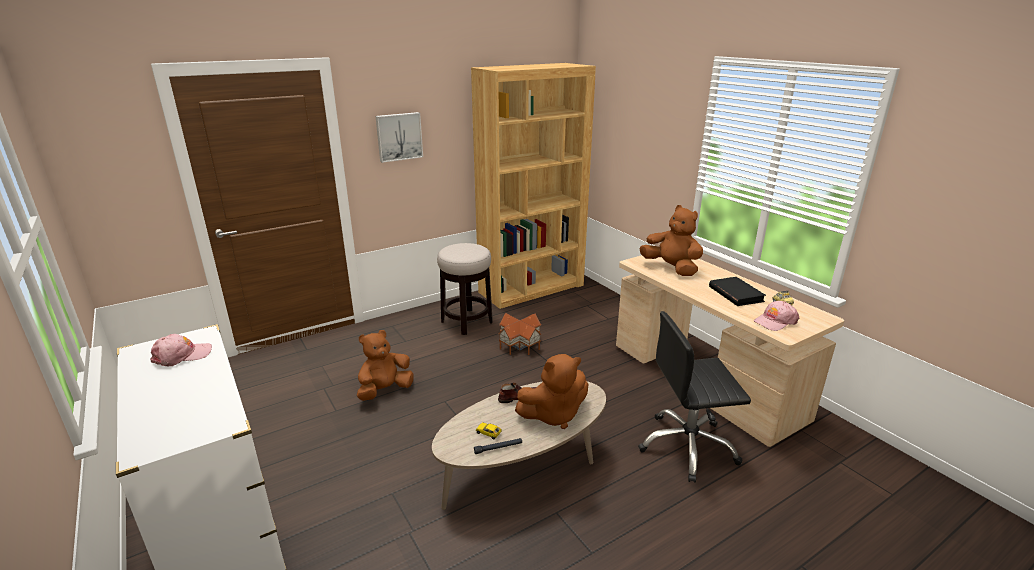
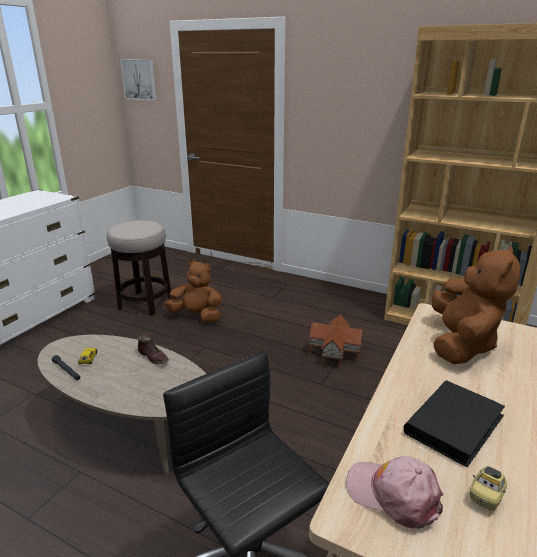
camera: 60 degrees right, 0 degrees up
(182, 355) = (32, 201): pink cap -> none
(399, 136) = (337, 103): picture -> picture (140, 79)
(467, 322) = (337, 312): stool -> stool (145, 303)
(553, 415) = (134, 386): brown plush toy -> none

